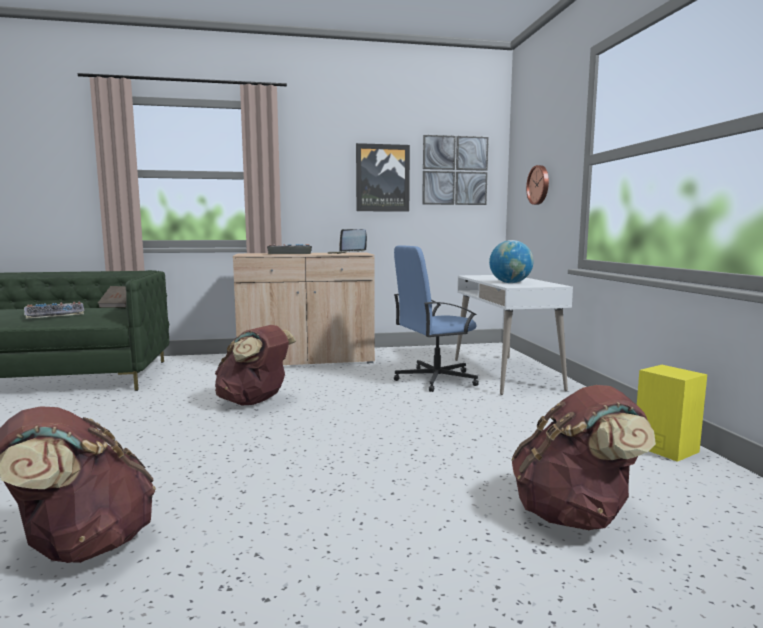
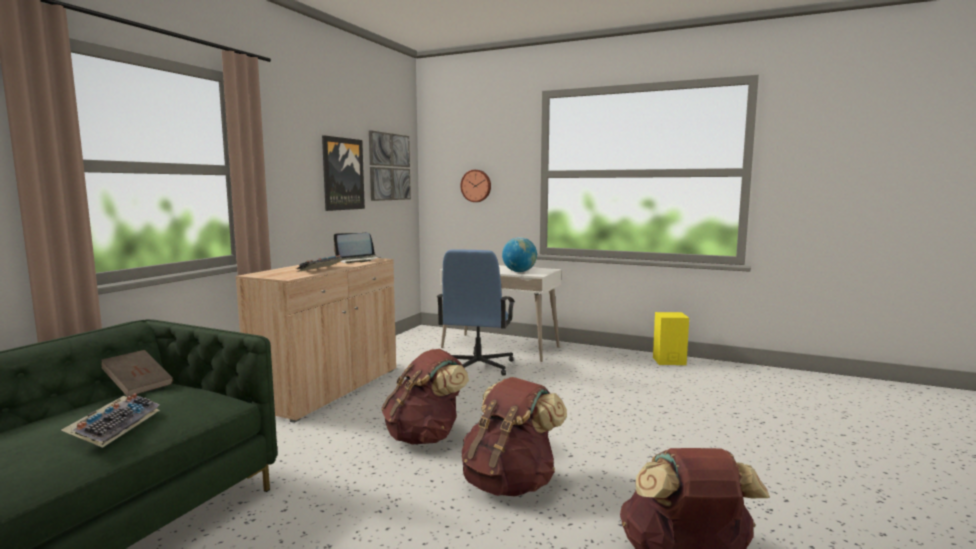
camera: 55 degrees left, 0 degrees up
(574, 515) = (730, 403): brown backpack -> brown backpack (510, 483)

